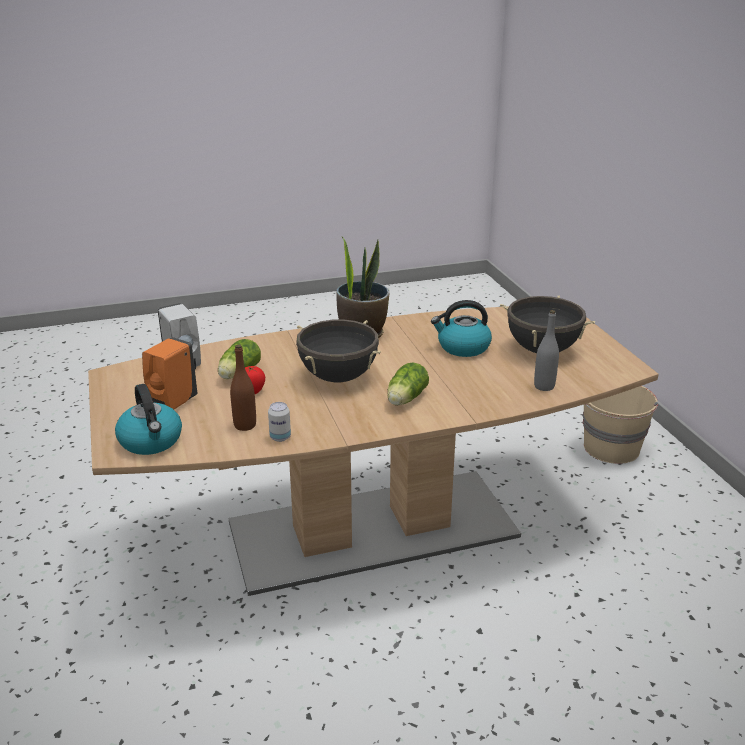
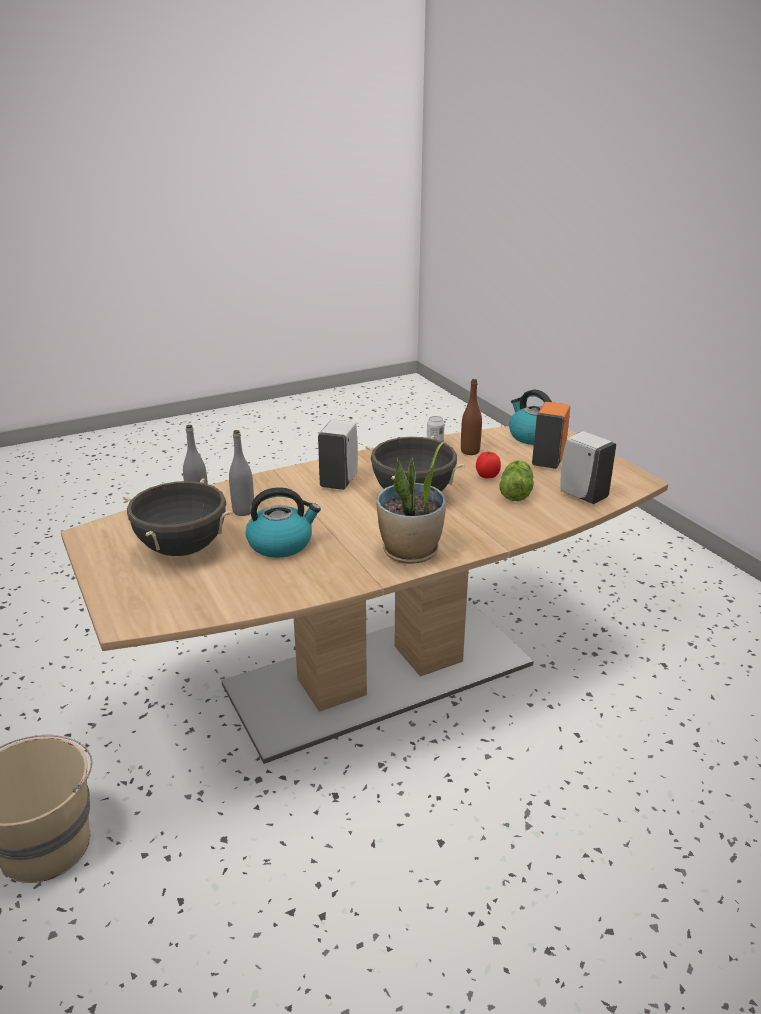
camera: 170 degrees right, 0 degrees up
(405, 399) = (339, 481): lettuce -> white soap dispenser
(499, 377) = (243, 511): none -> grey bottle

